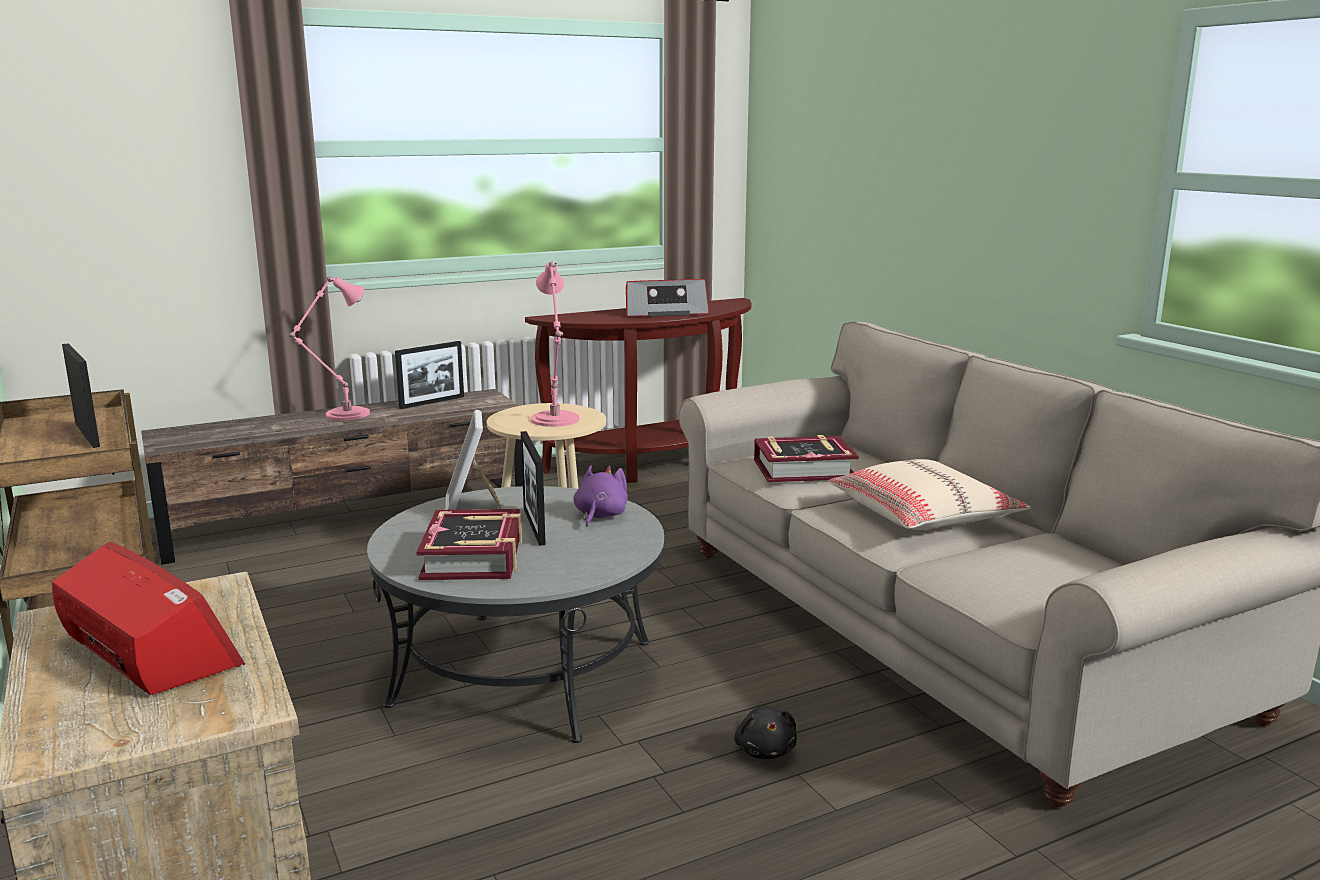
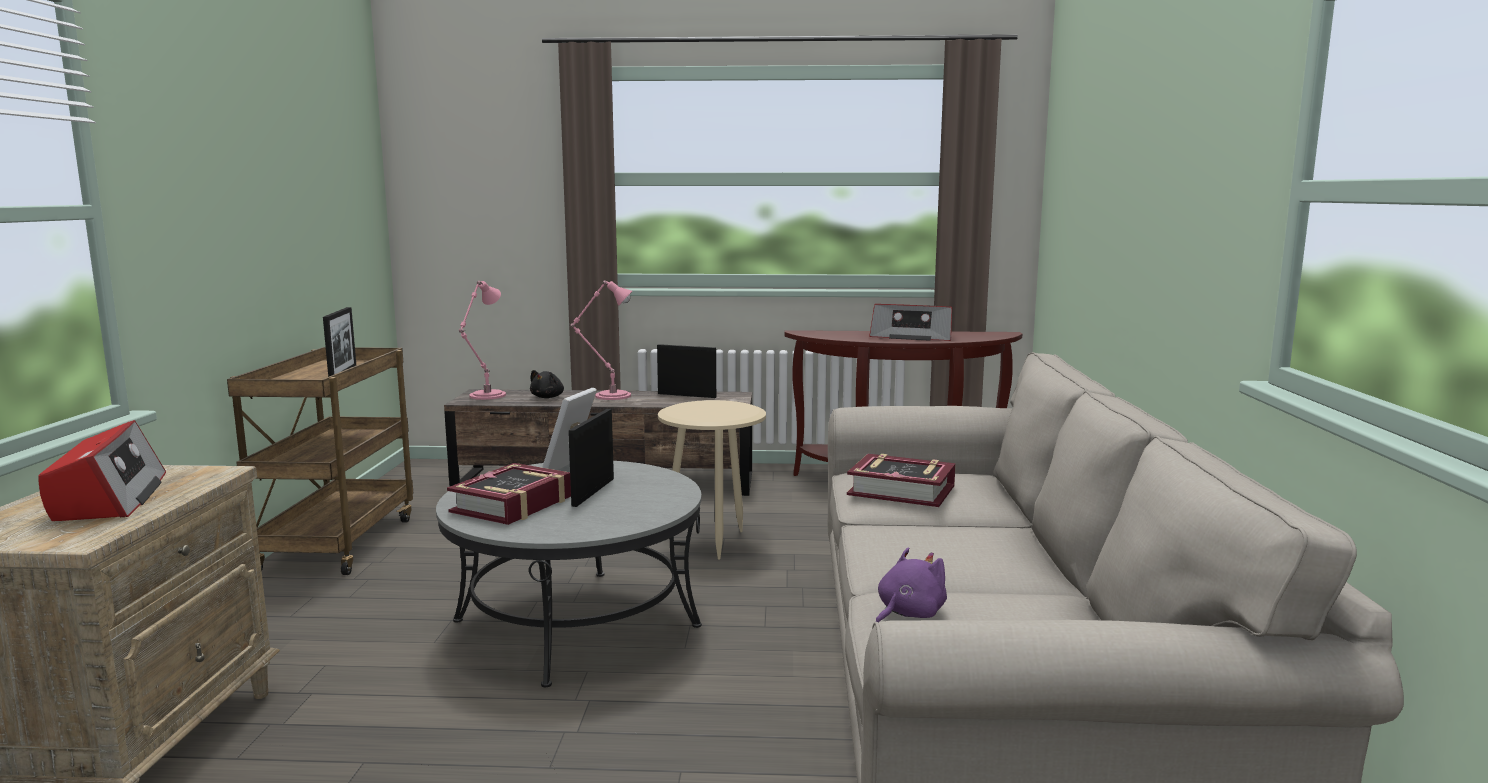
camera: 30 degrees right, 5 degrees down
(432, 402) = (686, 395): picture frame -> picture frame turned 150 degrees counterclockwise
(555, 421) = (711, 414): pink table lamp -> pink table lamp (485, 396)
(599, 515) = (655, 494): purple plush toy -> purple plush toy (908, 613)
(765, 750) = (679, 742): black plush toy -> black plush toy (548, 397)
(924, 515) = (960, 551): beige pillow -> none

